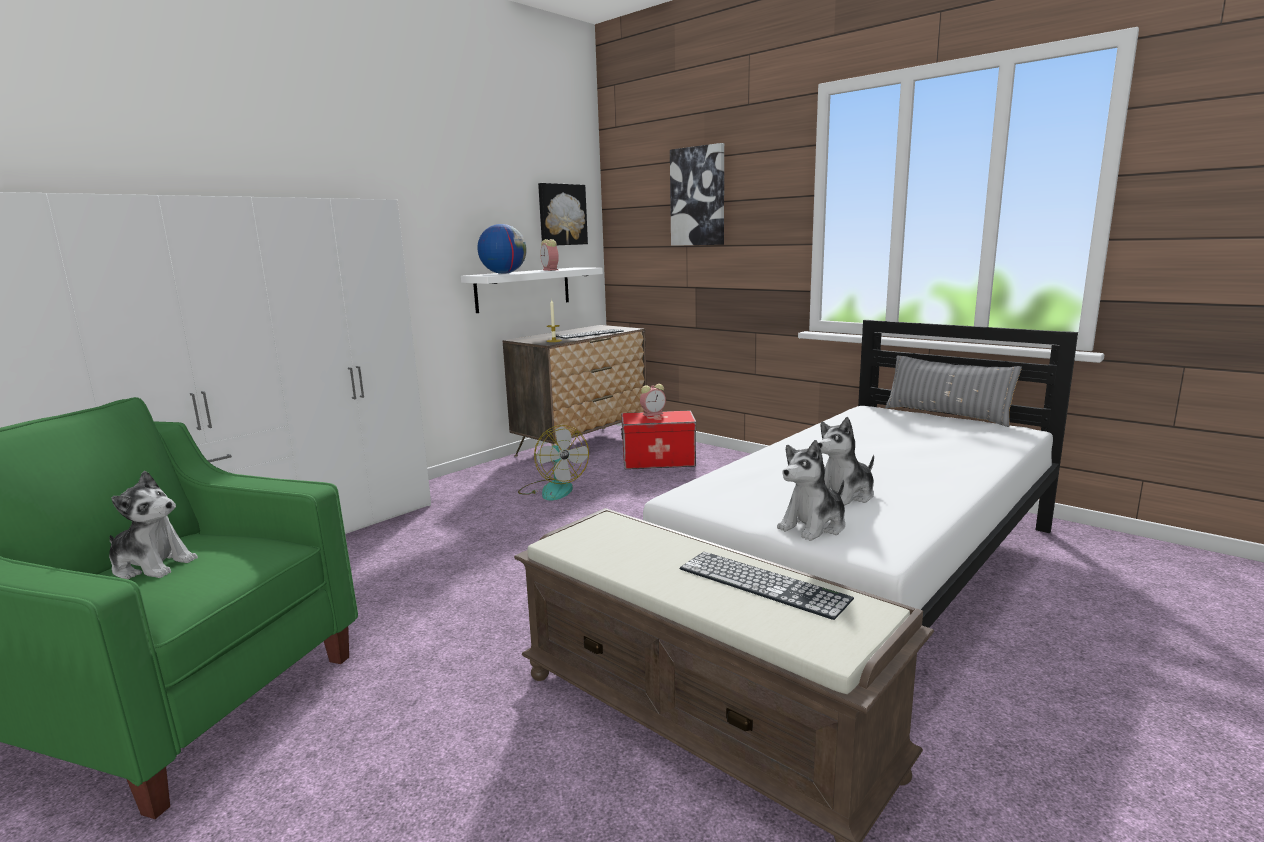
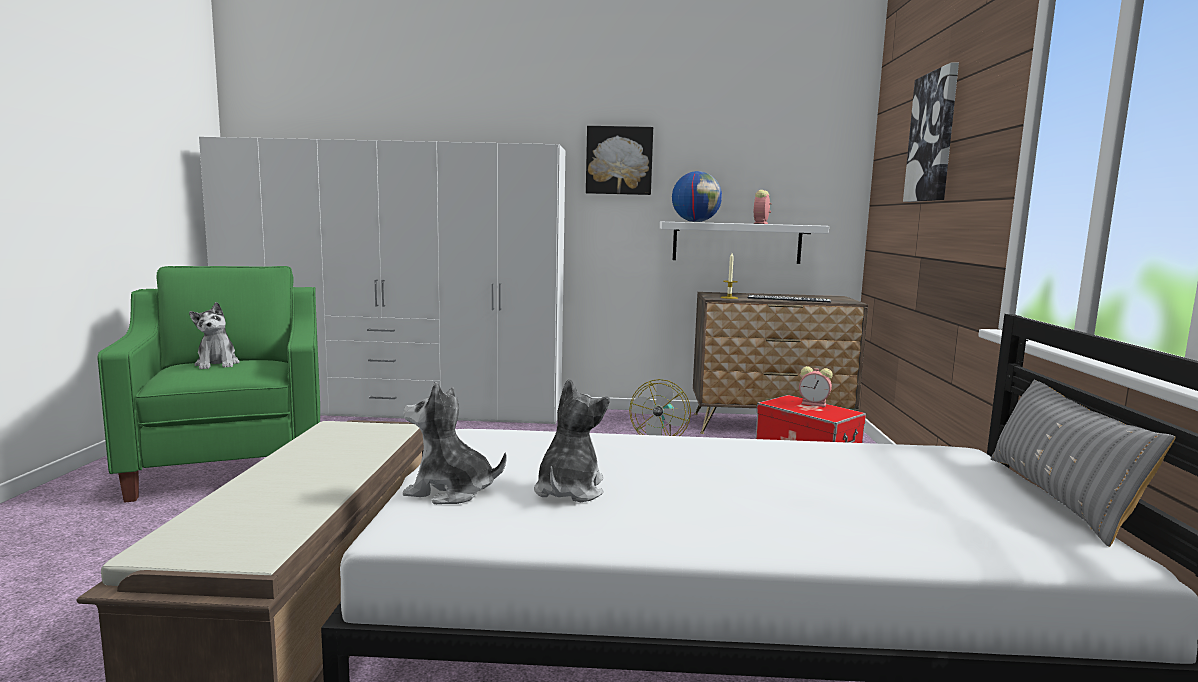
camera: 50 degrees right, 5 degrees down
(561, 215) = (804, 165): picture -> picture (619, 160)
(762, 583) = (294, 500): keyboard -> none
(845, 495) = (569, 490): plush toy -> plush toy turned 90 degrees clockwise

